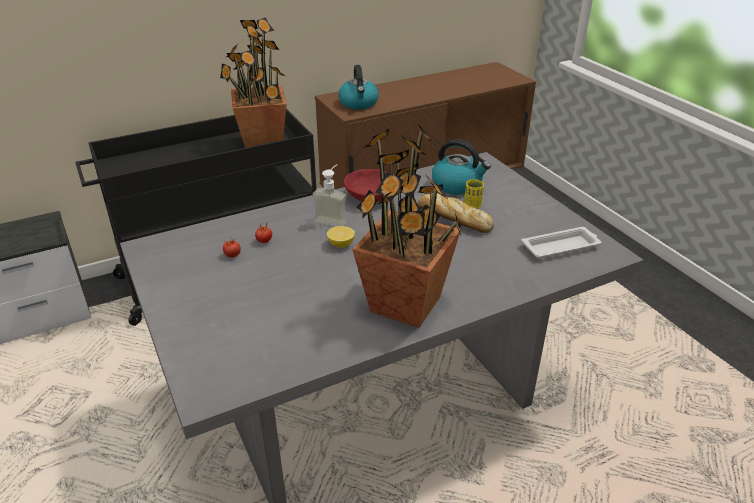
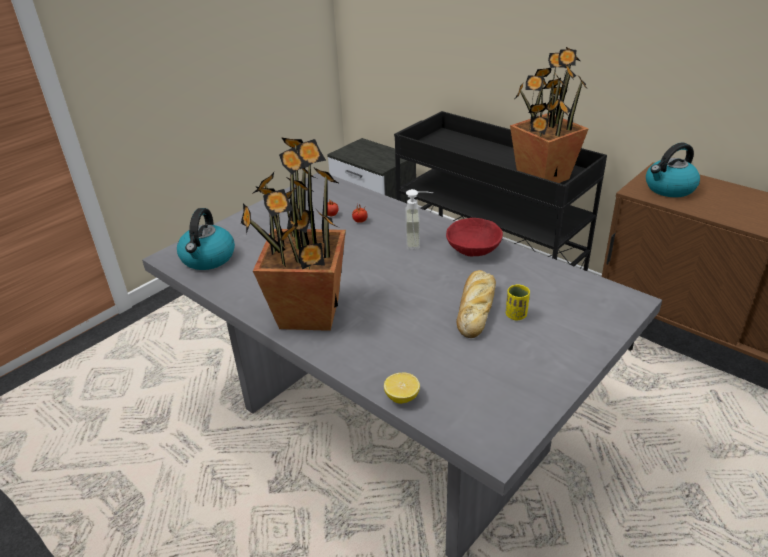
camera: 70 degrees right, 0 degrees up
(341, 244) = (380, 256): lemon -> lemon (402, 397)
(457, 185) = (552, 295): kettle -> kettle (208, 258)
(561, 247) = (478, 400): white tray -> none

